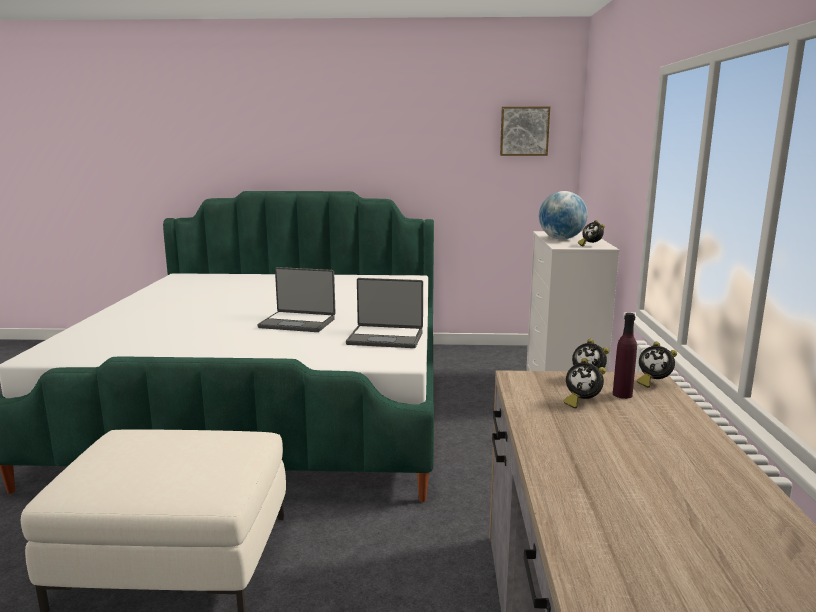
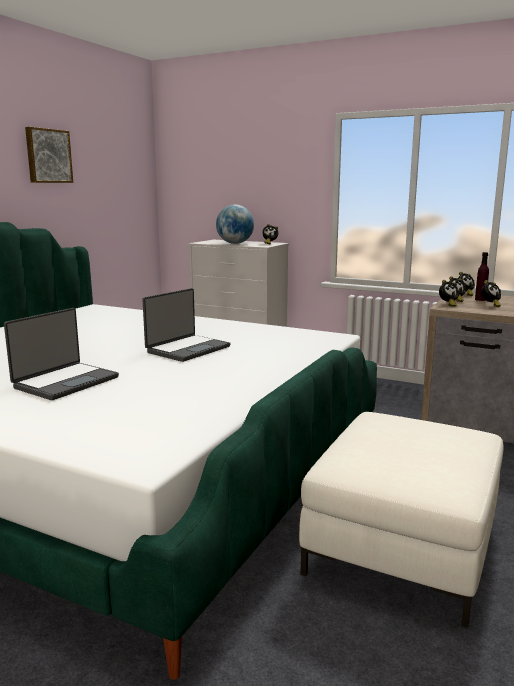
camera: 65 degrees left, 0 degrees up
(386, 338) = (273, 333): laptop -> laptop (65, 382)
(524, 131) = (124, 157): picture -> picture (48, 156)
(540, 377) = (447, 305): none -> alarm clock

